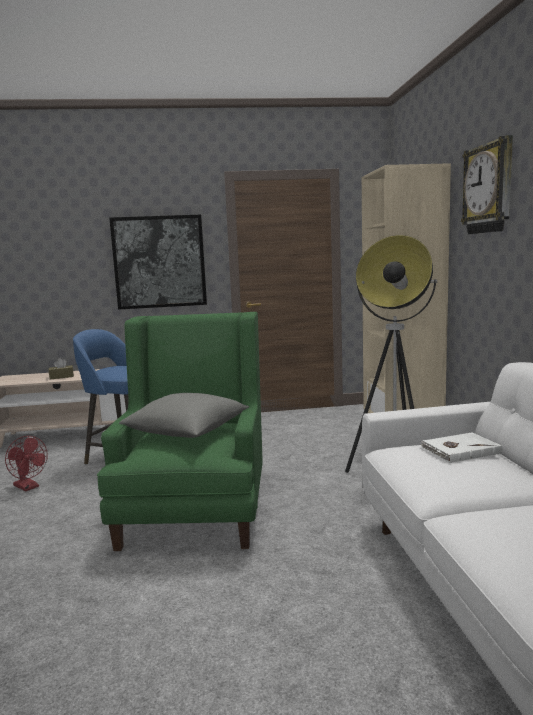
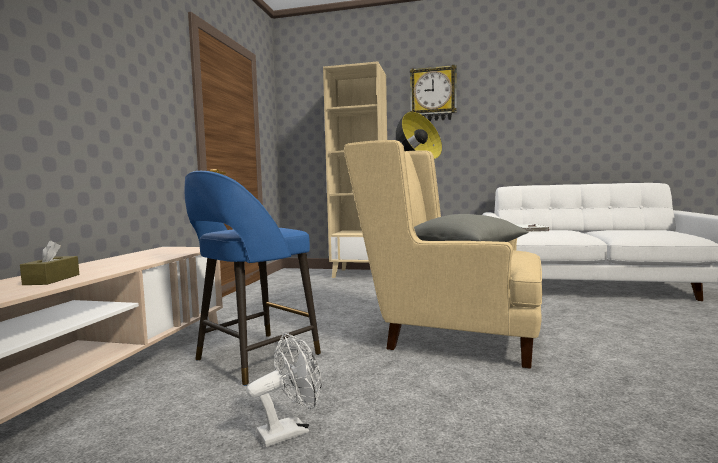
camera: 70 degrees left, 5 degrees down
(29, 487) = (290, 431): red fan -> white fan
(159, 262) = (136, 99): picture -> none
(196, 508) = (448, 334): green armchair -> beige armchair

